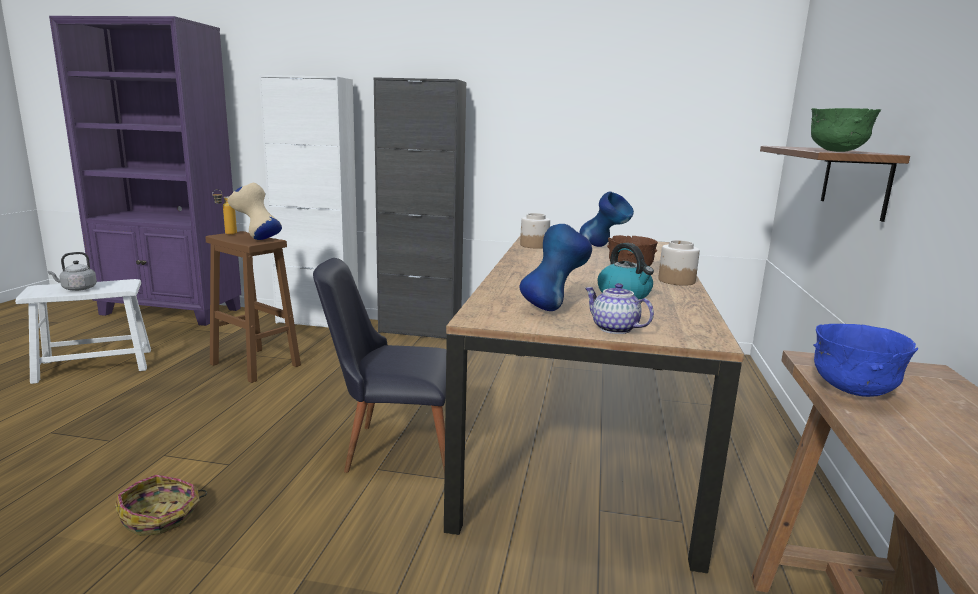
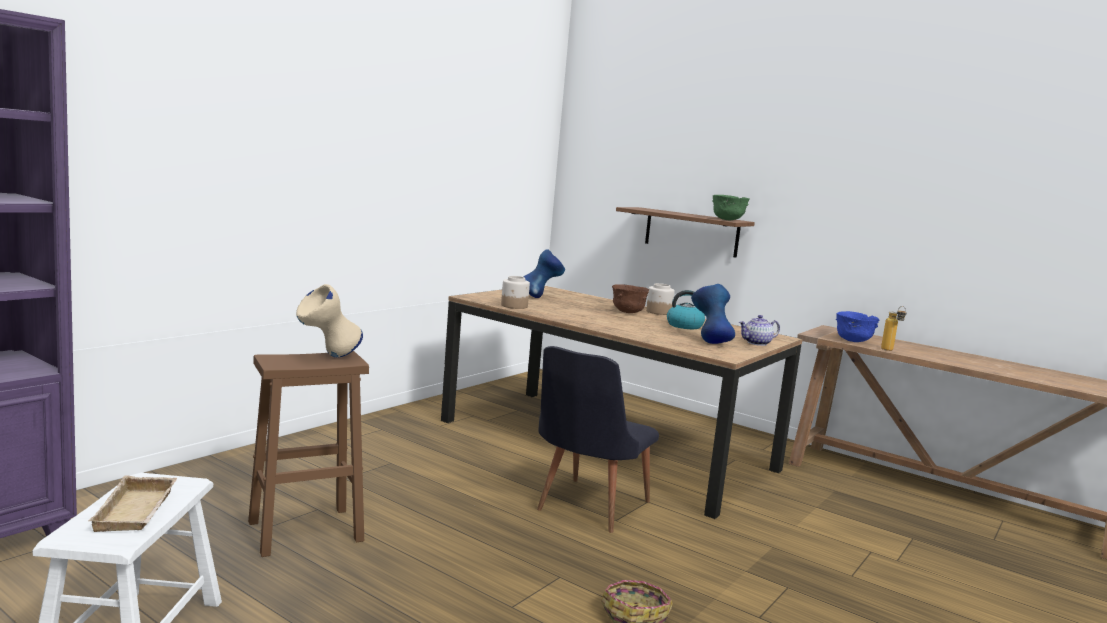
camera: 65 degrees left, 5 degrees down
(77, 289) = (138, 511): grey kettle -> beige tray
(226, 234) = (271, 362): bottle -> bottle (890, 350)
(317, 321) = (193, 473): white cabinet -> none
(420, 331) = (322, 437): black cabinet -> none

